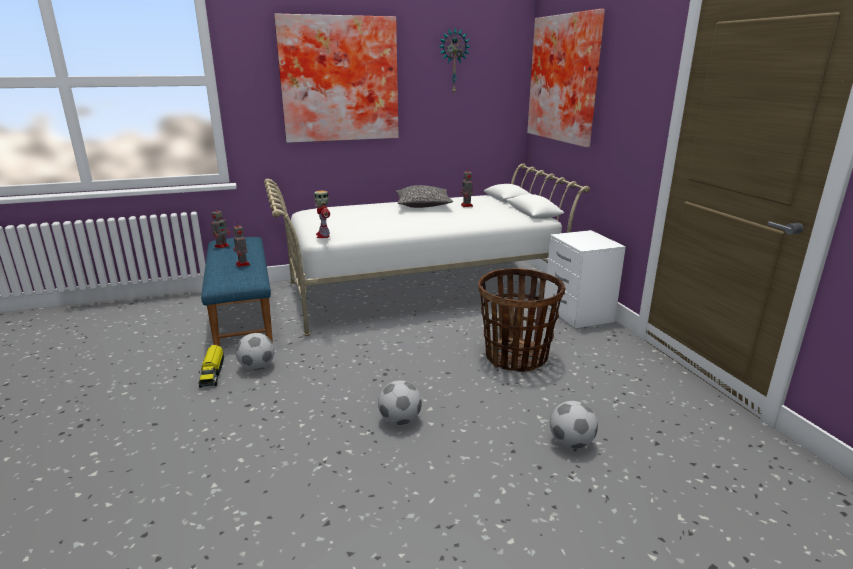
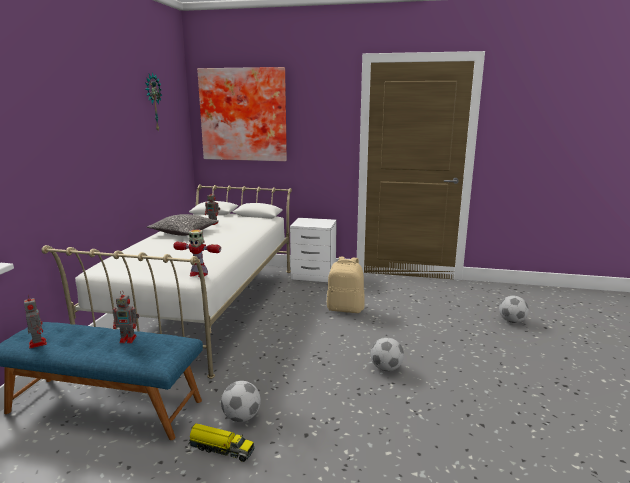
camera: 60 degrees left, 5 degrees down
(339, 79) = (84, 123): picture -> none
(516, 357) = (345, 309): basket -> beige backpack
(571, 443) = (446, 324): football -> football (512, 321)

